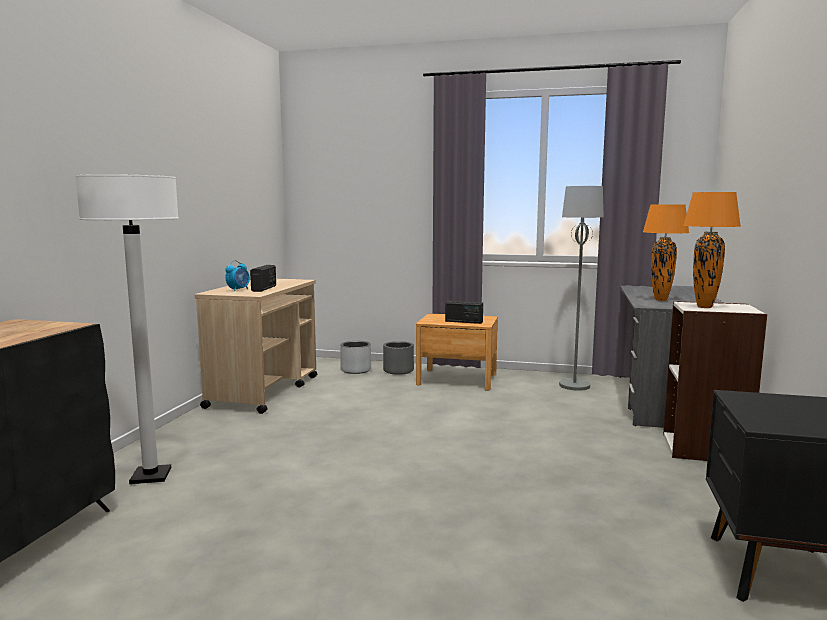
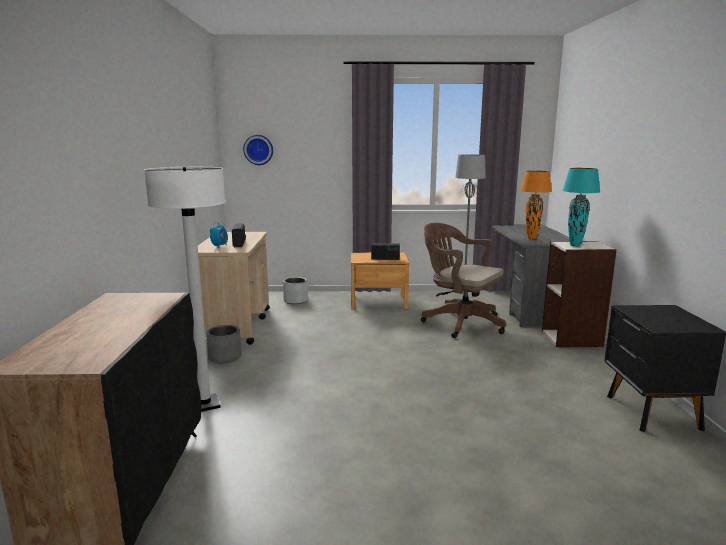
camera: 15 degrees left, 5 degrees up
(325, 184) = (258, 149): none -> wall clock
(398, 371) = (329, 298): grey planter -> grey planter (225, 357)
(548, 412) = (459, 322): none -> brown office chair
(704, 307) = (575, 245): orange table lamp -> turquoise table lamp

